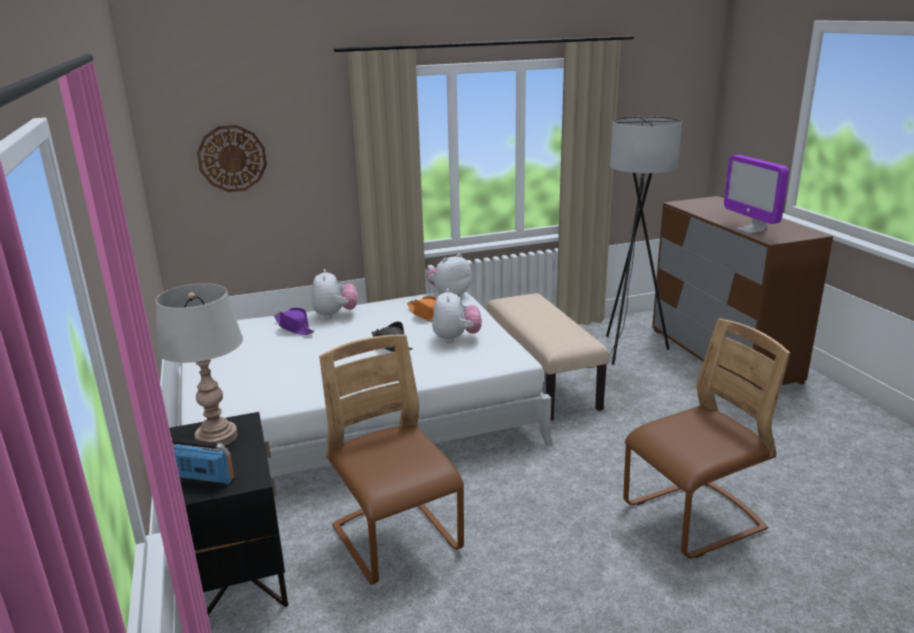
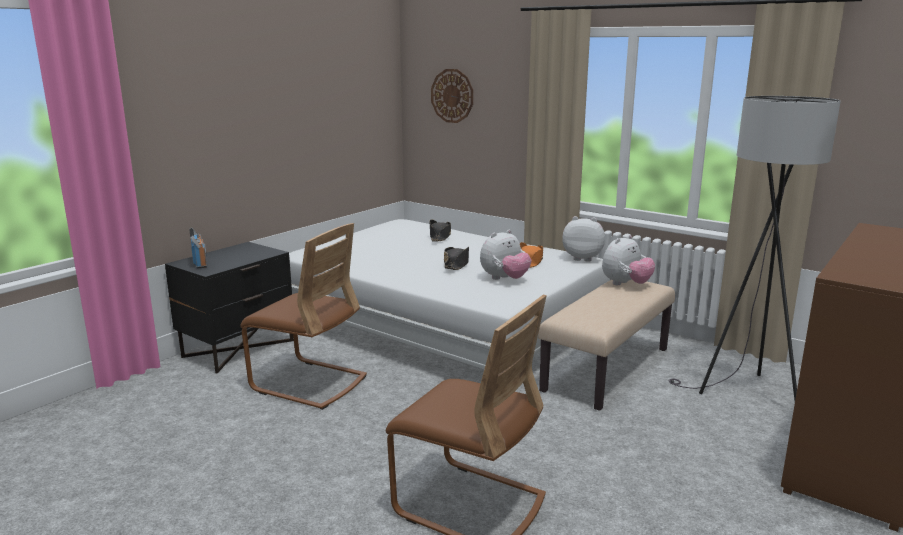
camera: 55 degrees right, 5 degrees down
(217, 437) = (247, 252): grey table lamp -> none
(294, 327) = (440, 236): purple hat -> black hat
(335, 315) = (482, 240): plush toy -> plush toy (625, 284)
(396, 540) = (308, 383): brown chair -> brown chair turned 90 degrees clockwise
(750, 230) = (854, 263): monitor -> none

